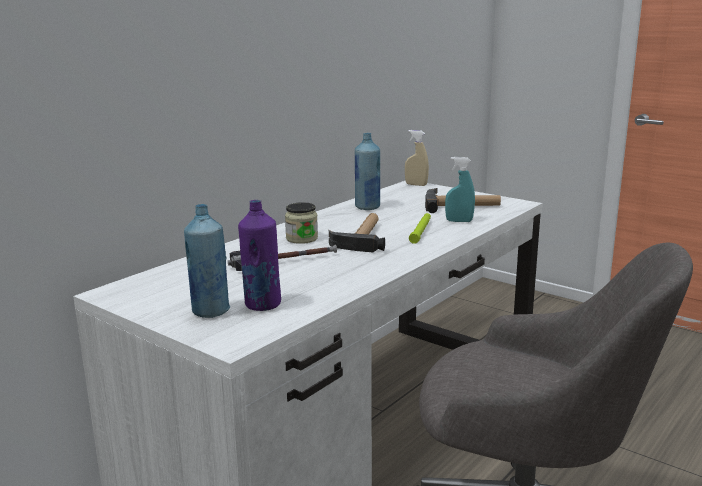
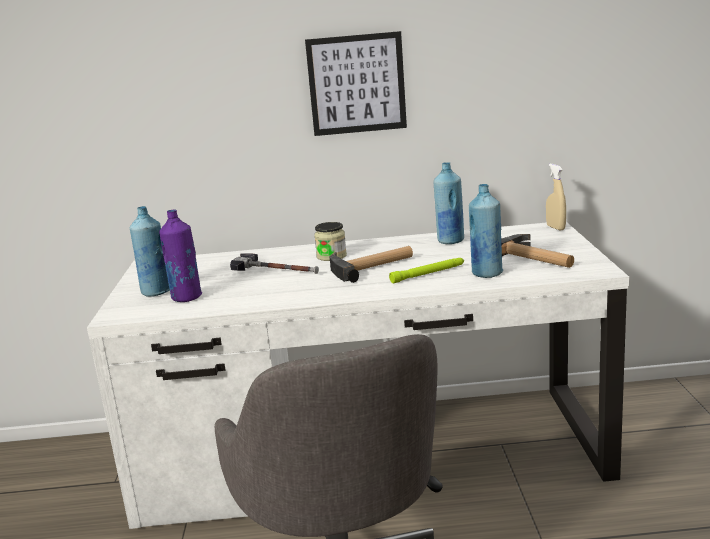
camera: 50 degrees right, 0 degrees up
(279, 60) = (356, 84): none -> picture
(459, 221) = (486, 273): turquoise spray bottle -> blue bottle

